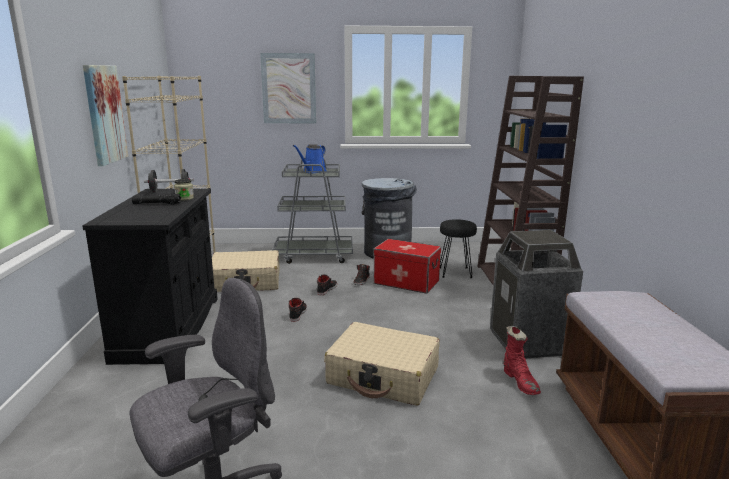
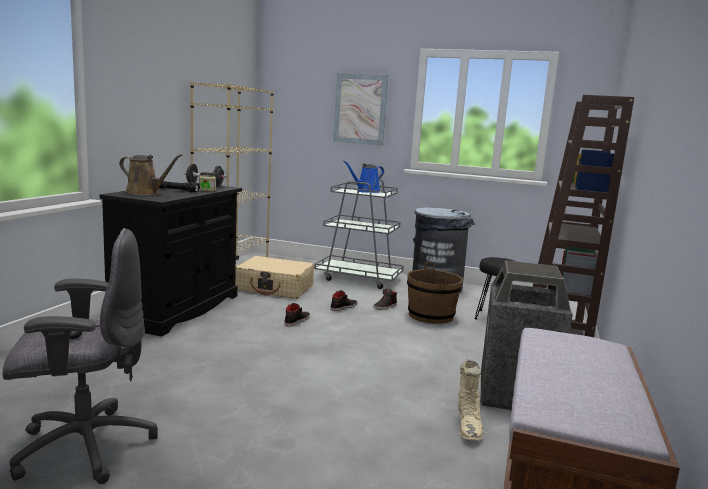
camera: 20 degrees right, 5 degrees down
(104, 114) = (163, 111): picture -> none
(128, 214) = (145, 193): none -> brown watering can
(383, 376) = (327, 387): beige suitcase -> none
(406, 282) = (431, 316): storage box -> brown bucket
(520, 382) = (469, 426): red boot -> beige boot

